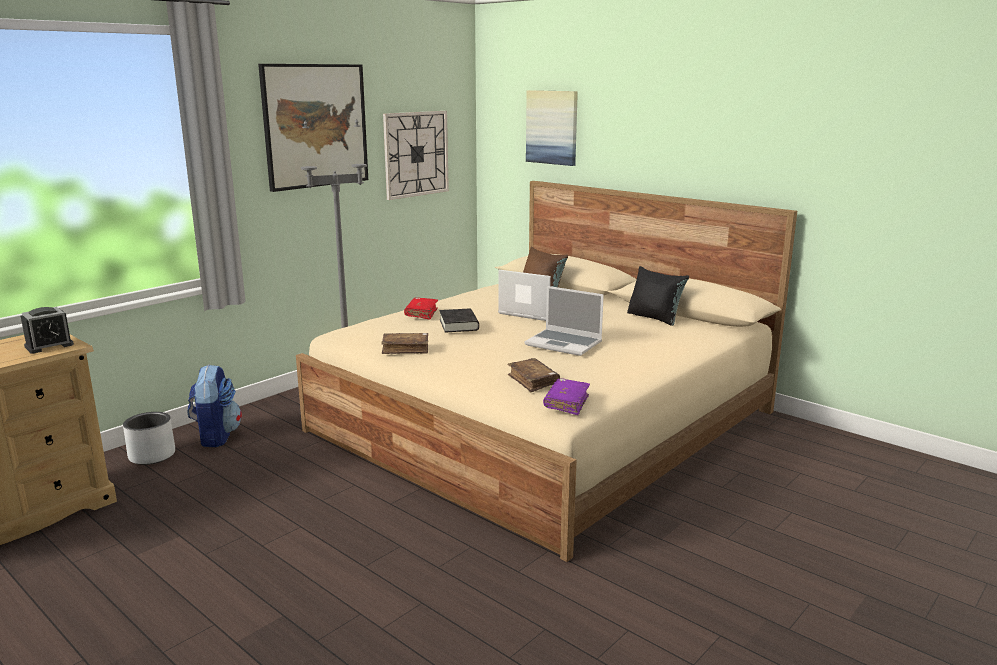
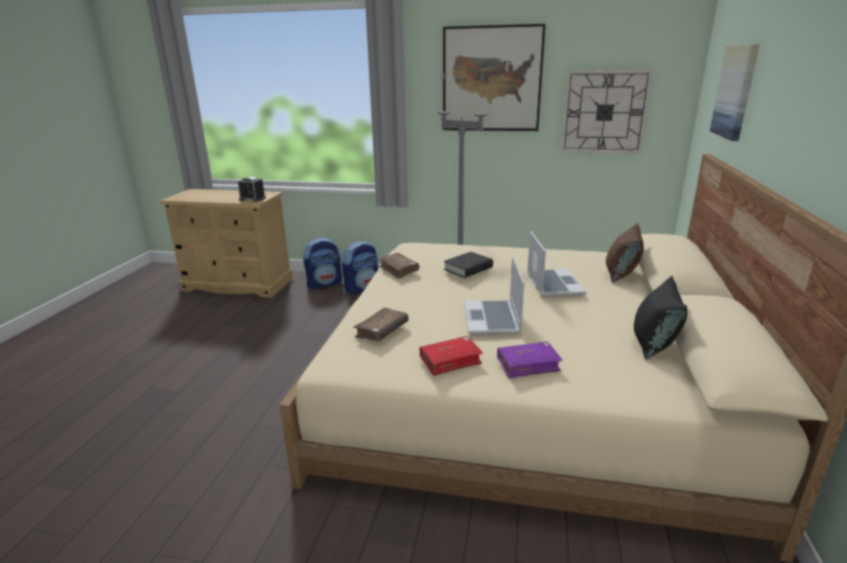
camera: 60 degrees right, 5 degrees up
(152, 455) = (324, 284): grey planter -> backpack
(421, 313) = (481, 252): red book -> red book (450, 361)
(566, 403) = (346, 359): purple book -> purple book (527, 365)

